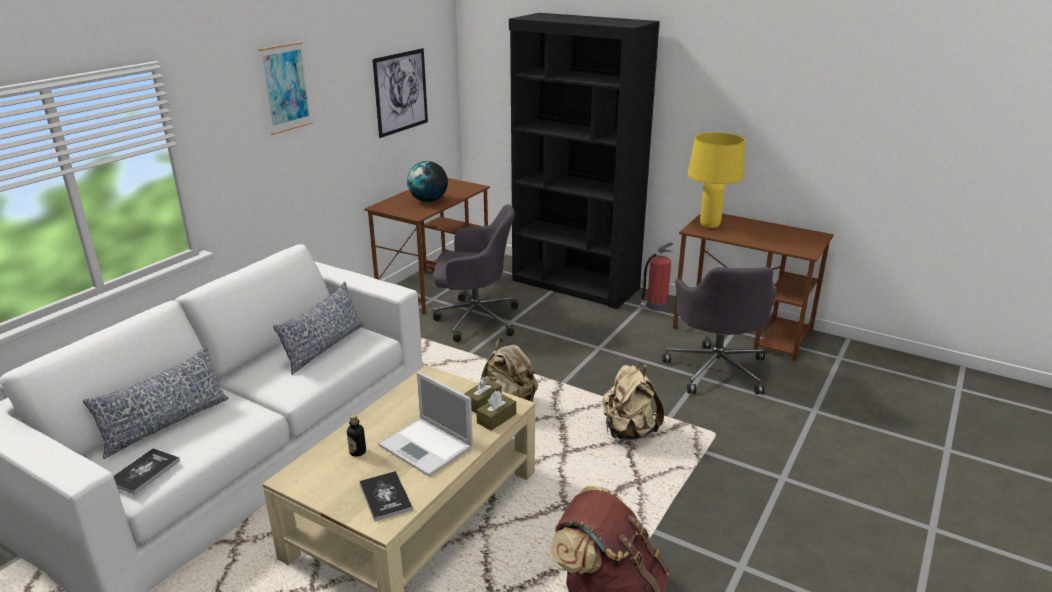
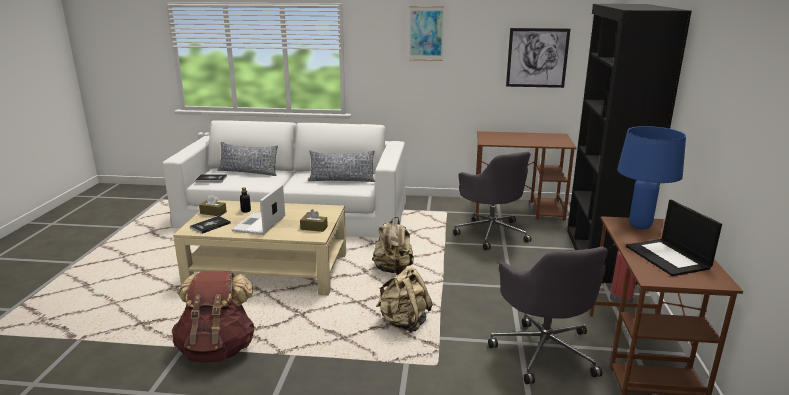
camera: 65 degrees right, 5 degrees down
(428, 200) = (516, 140): globe -> none
(496, 418) = (299, 235): brown tissue box -> brown tissue box (213, 213)
(709, 225) = (640, 226): yellow table lamp -> blue table lamp
(716, 369) = (544, 350): grey office chair -> grey office chair turned 75 degrees counterclockwise
(773, 236) = (668, 257): none -> laptop

